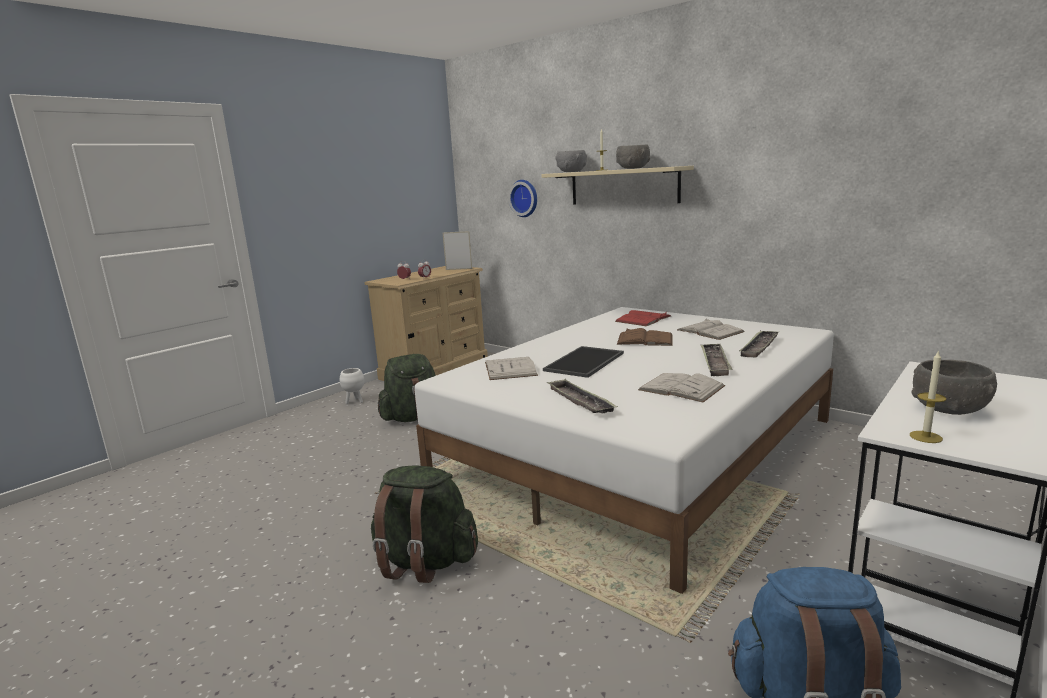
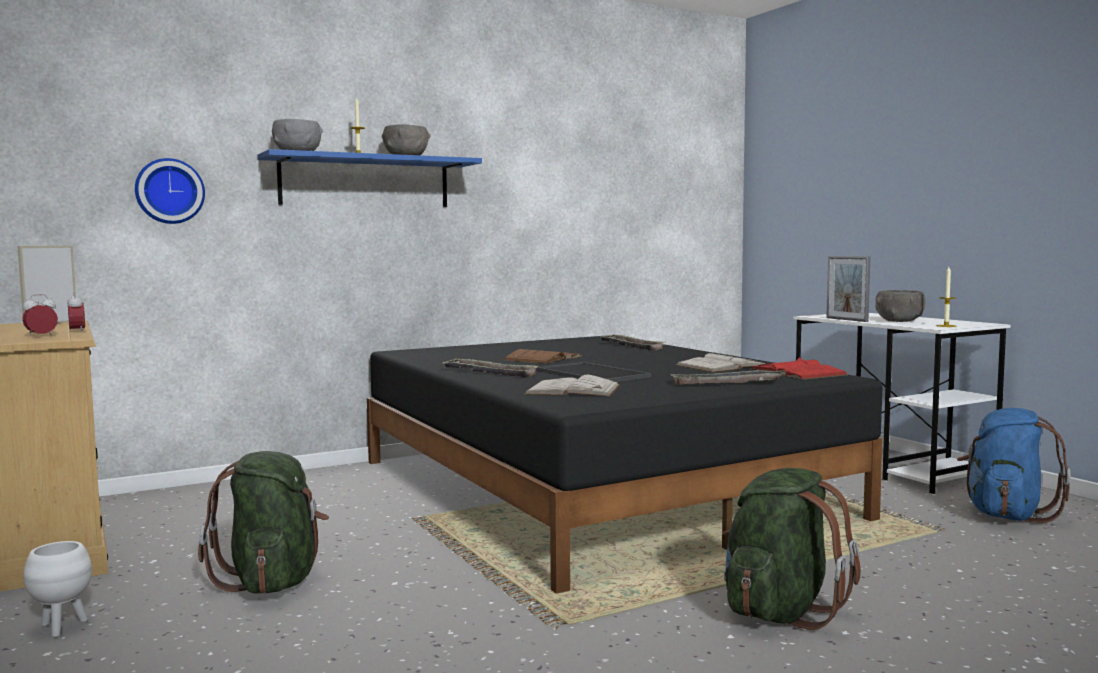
camera: 70 degrees left, 10 degrees down
(623, 186) = (365, 182): beige shelf -> blue shelf
(640, 450) = (593, 488): white bed -> black bed
(643, 319) = (455, 352): red book -> red book (798, 372)
(710, 331) = (551, 347): white book -> none
(714, 363) = (660, 355): tray -> tray (490, 373)
(907, 385) = (846, 320): none -> picture frame

